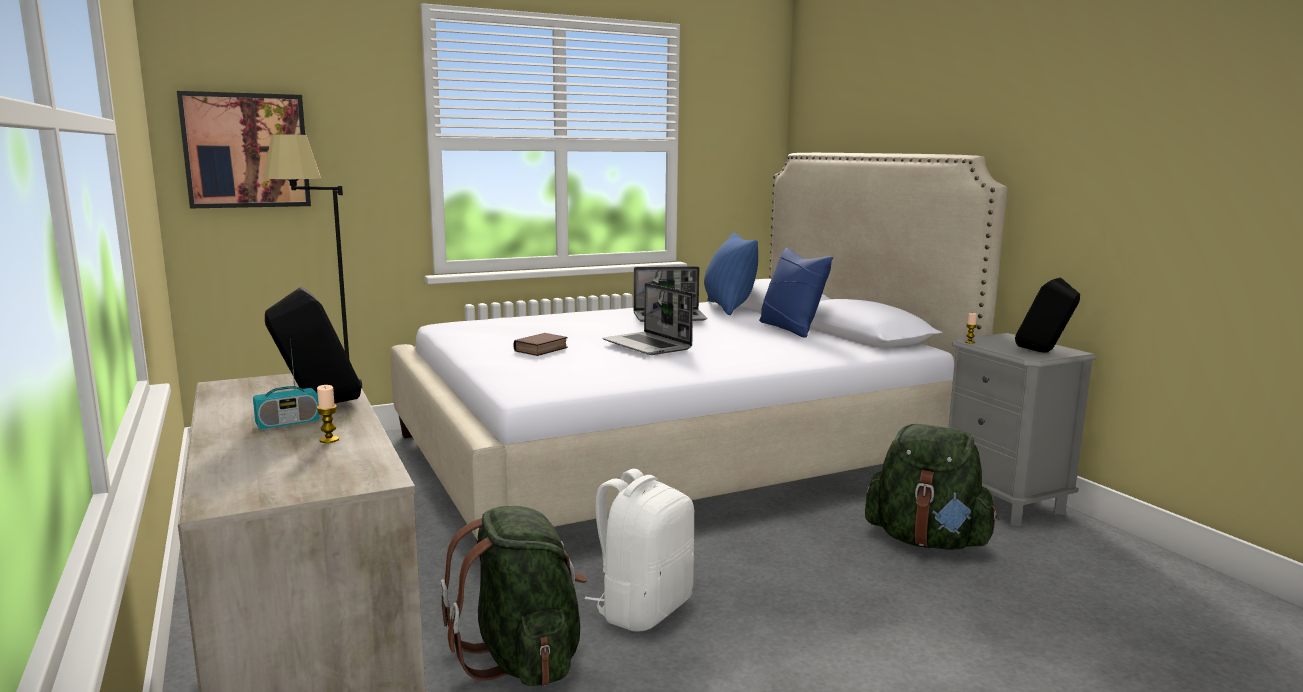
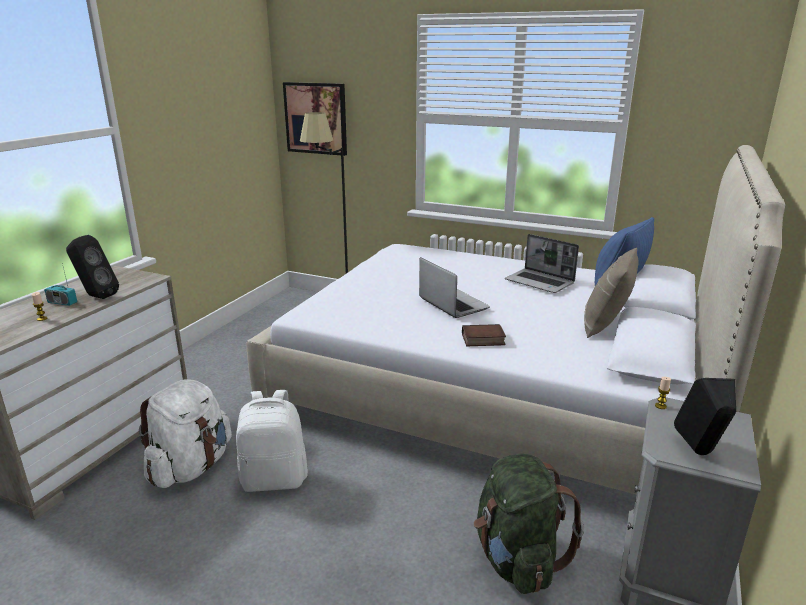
camera: 50 degrees right, 10 degrees up
(523, 657) = (191, 467): green backpack -> white backpack
(541, 350) = (389, 284): book -> book (482, 340)
(648, 345) = (452, 303): laptop -> laptop turned 135 degrees clockwise
(791, 328) = (605, 324): blue pillow -> beige pillow

